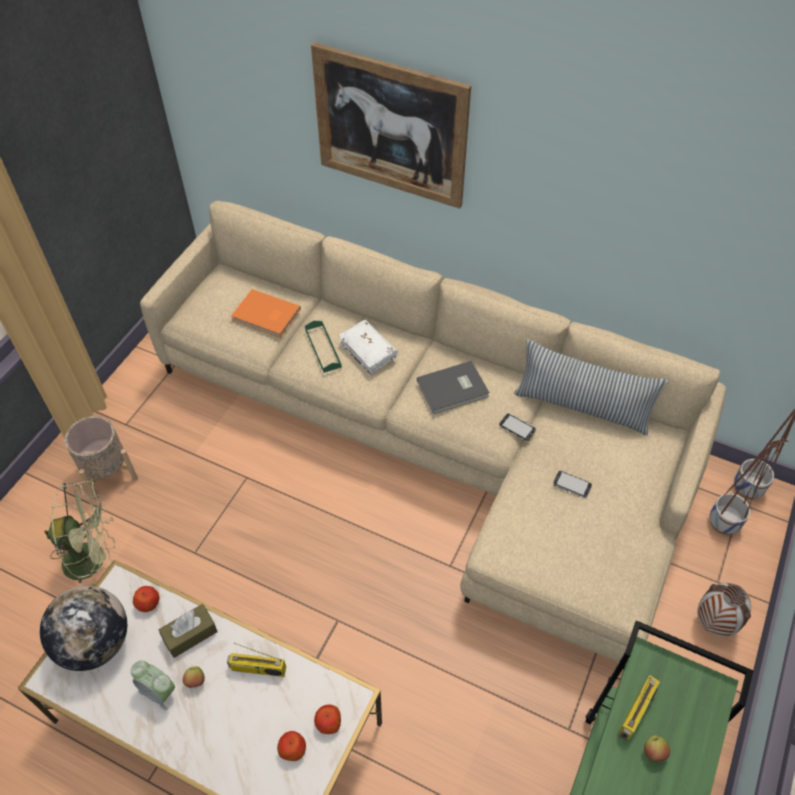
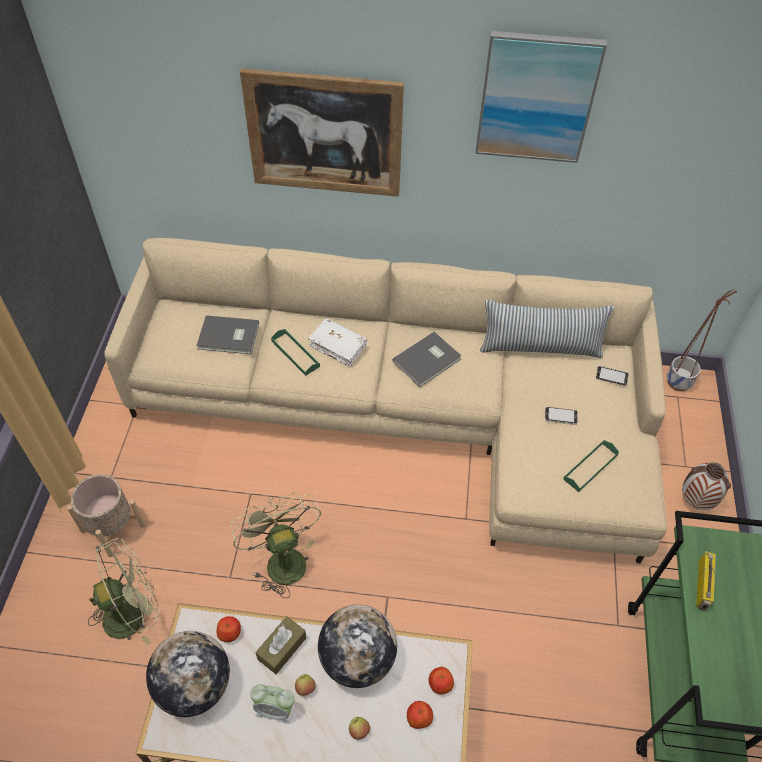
camera: 20 degrees left, 0 degrees up
(249, 550) = (281, 559): none -> green fan
(257, 669) = (357, 659): radio -> globe
(266, 316) = (229, 337): orange book -> grey book
(517, 427) = (495, 379): phone -> phone (611, 376)
(582, 548) = (590, 467): none -> green tray
(609, 127) = (536, 97): none -> picture
(653, 752) = (729, 613): apple -> apple (359, 731)
(724, 522) = (671, 416): planter -> none

